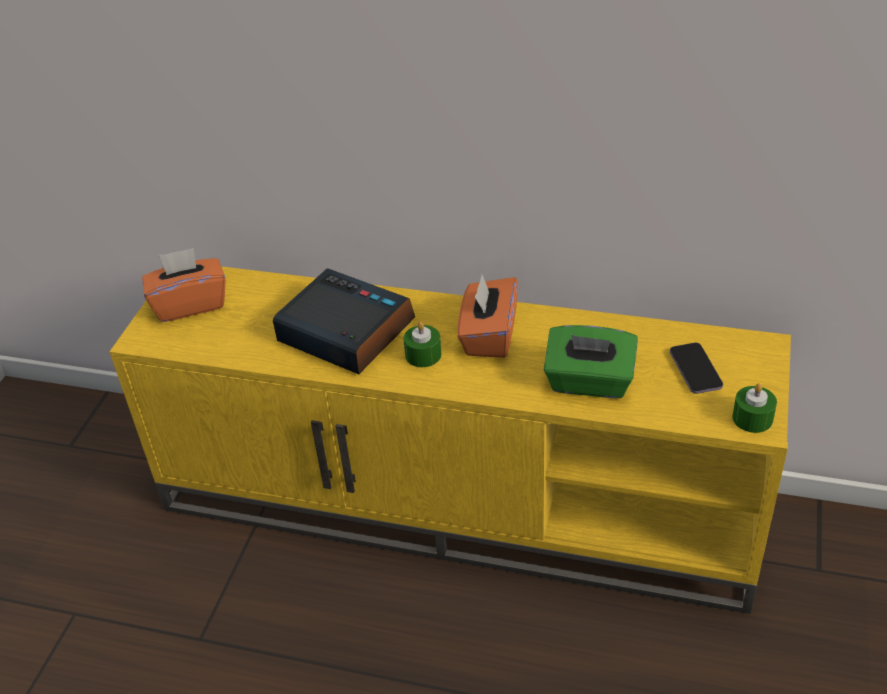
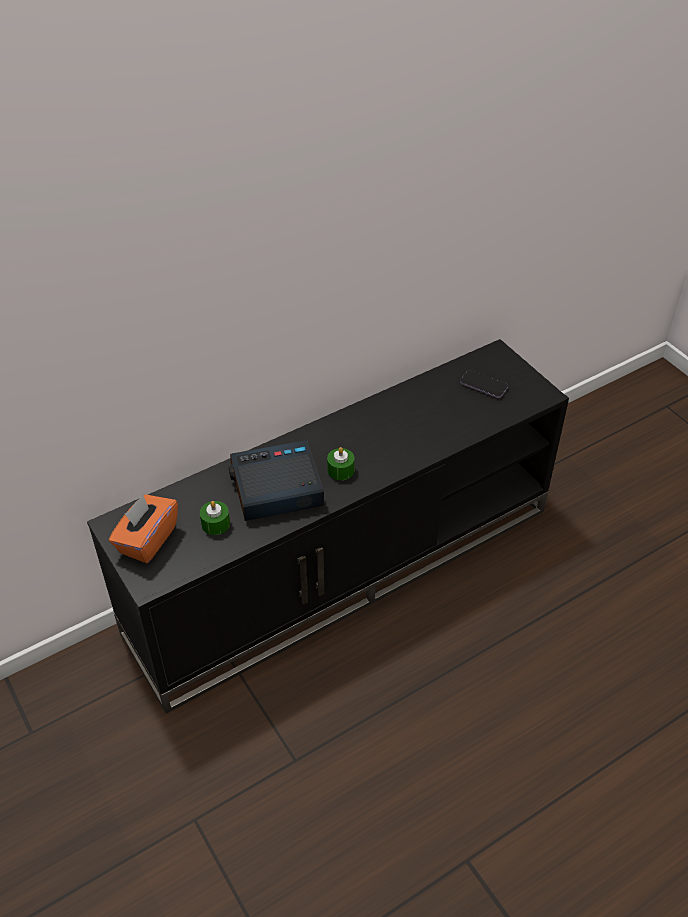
camera: 50 degrees left, 5 degrees up
(460, 503) = (343, 566): yellow tv stand -> black tv stand
(488, 336) = (360, 435): orange tissue box -> none
(589, 383) = (445, 426): green tissue box -> none
(752, 418) = (538, 393): green candle -> green candle (215, 524)

